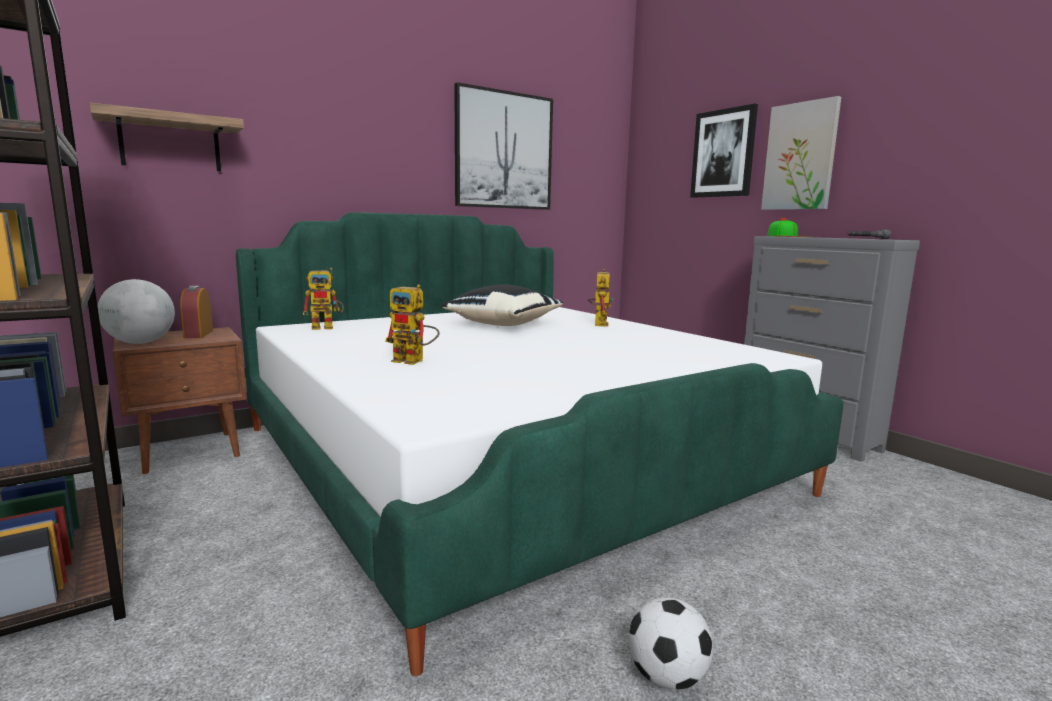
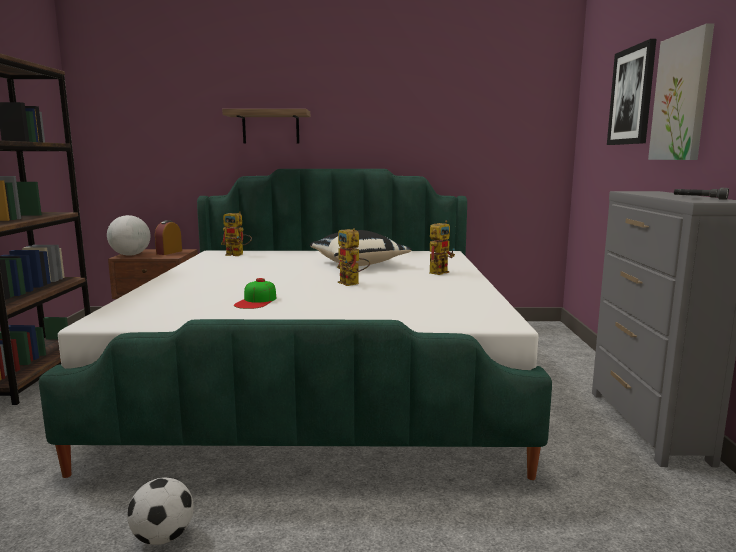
camera: 35 degrees right, 0 degrees up
(170, 143) = (166, 127): shelf -> shelf (270, 127)
(414, 361) = (212, 284): toy robot -> toy robot (352, 284)
(504, 151) = (423, 109): picture -> none
(788, 236) = (642, 192): cap -> cap (256, 301)

